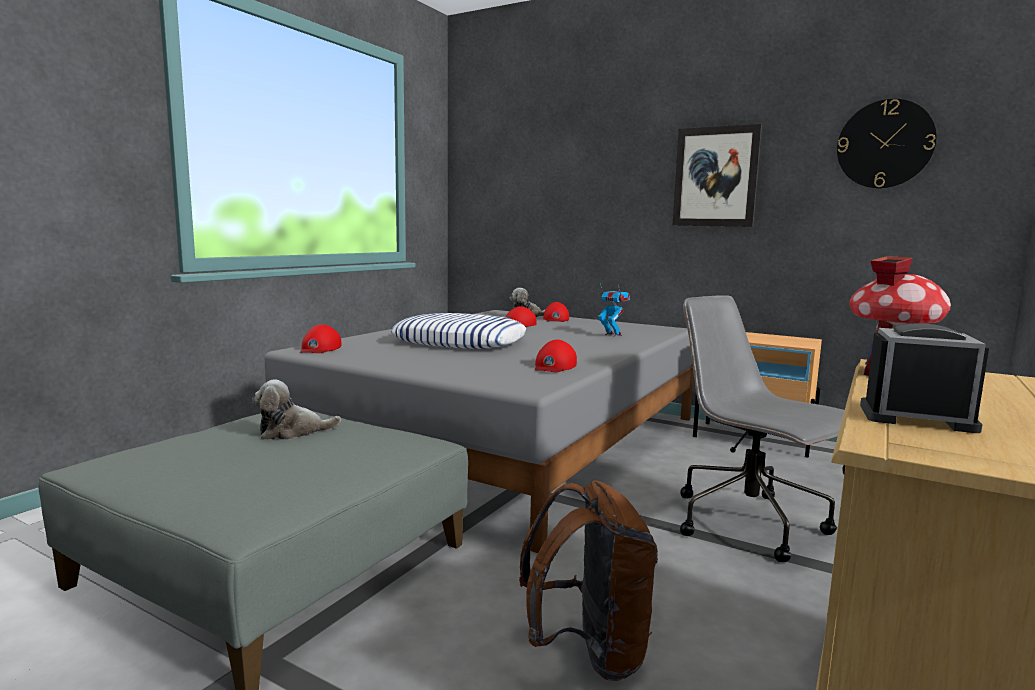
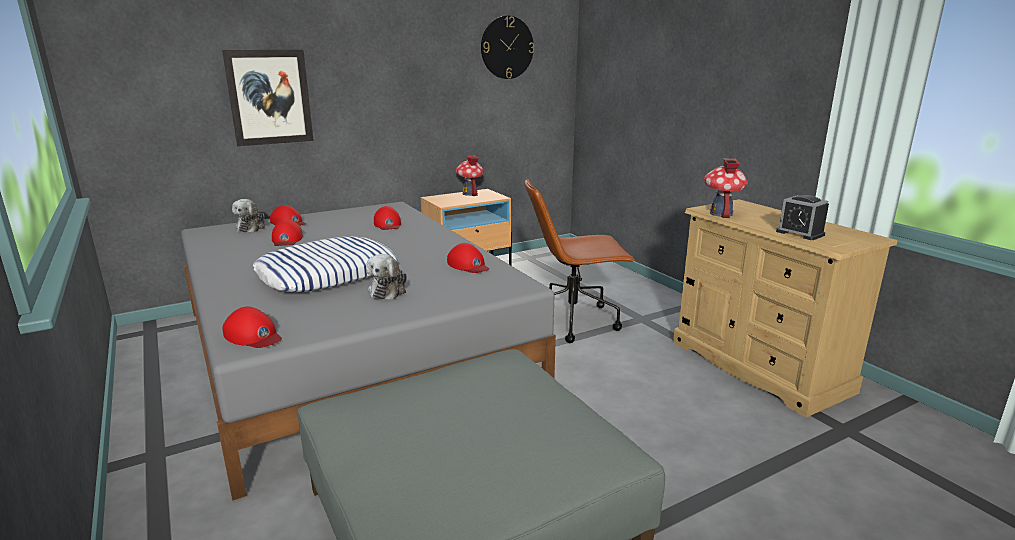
camera: 60 degrees left, 10 degrees up
(292, 432) = (431, 408): plush toy -> plush toy (388, 290)
(589, 652) = (664, 415): brown backpack -> none
(612, 335) = (388, 224): toy robot -> red cap
(715, 177) = (400, 70): picture -> picture (269, 97)
(751, 524) = (573, 320): grey office chair -> brown office chair
(780, 337) = (470, 193): none -> toy house
(916, 418) = (800, 233): alarm clock -> alarm clock turned 90 degrees counterclockwise

